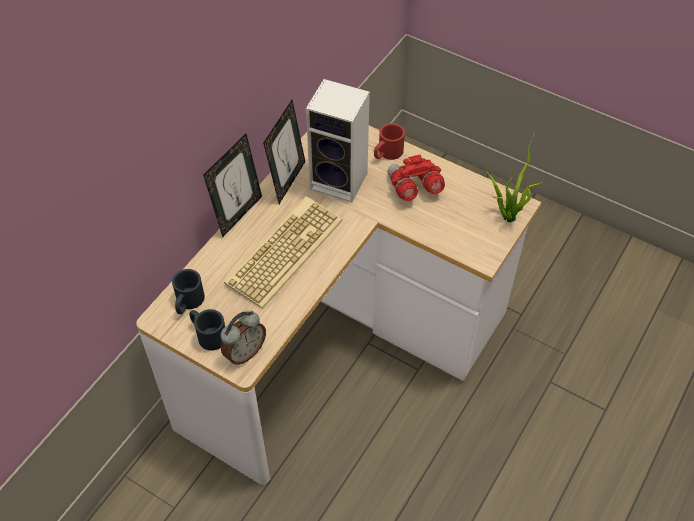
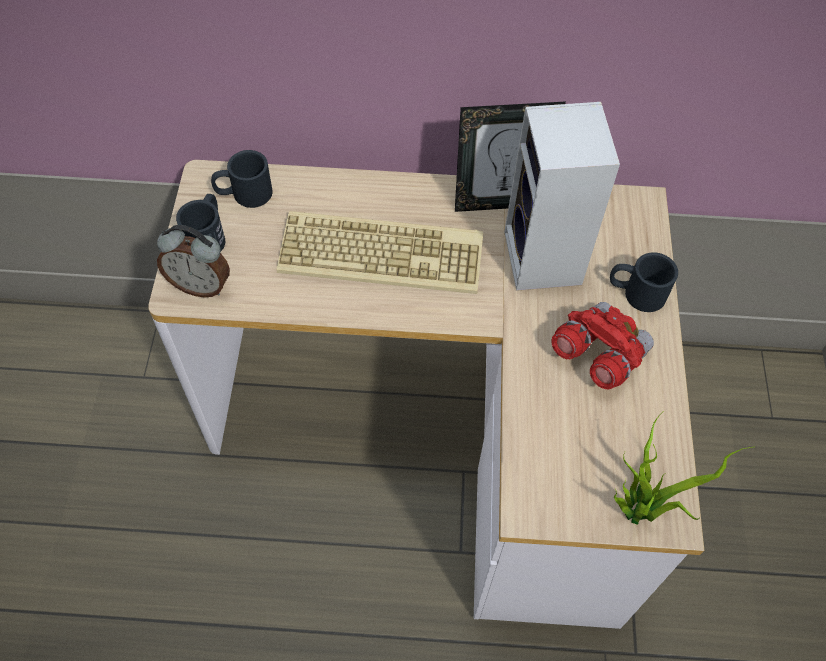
camera: 60 degrees right, 5 degrees up
(238, 214) = (410, 177): picture frame -> none
(387, 153) = (636, 292): red mug -> black mug

